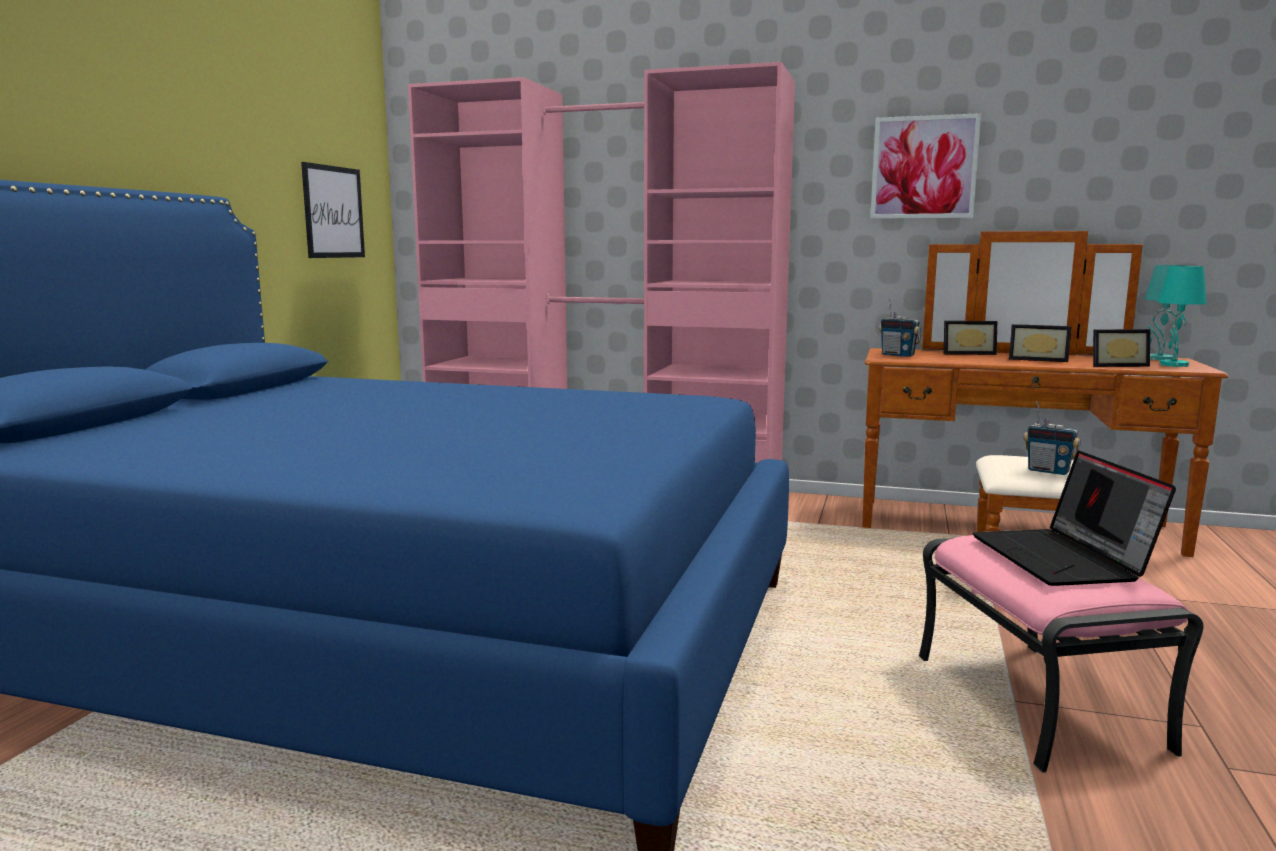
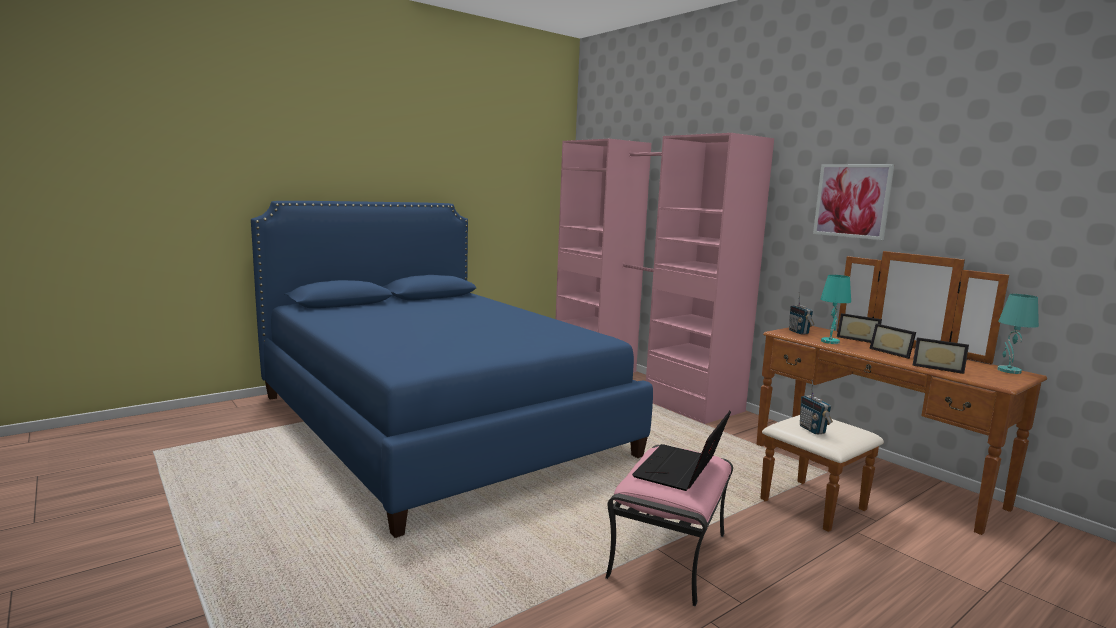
camera: 35 degrees right, 0 degrees up
(333, 212) = (528, 207): picture -> none
(1173, 365) = (994, 376): turquoise table lamp -> turquoise table lamp (830, 341)

